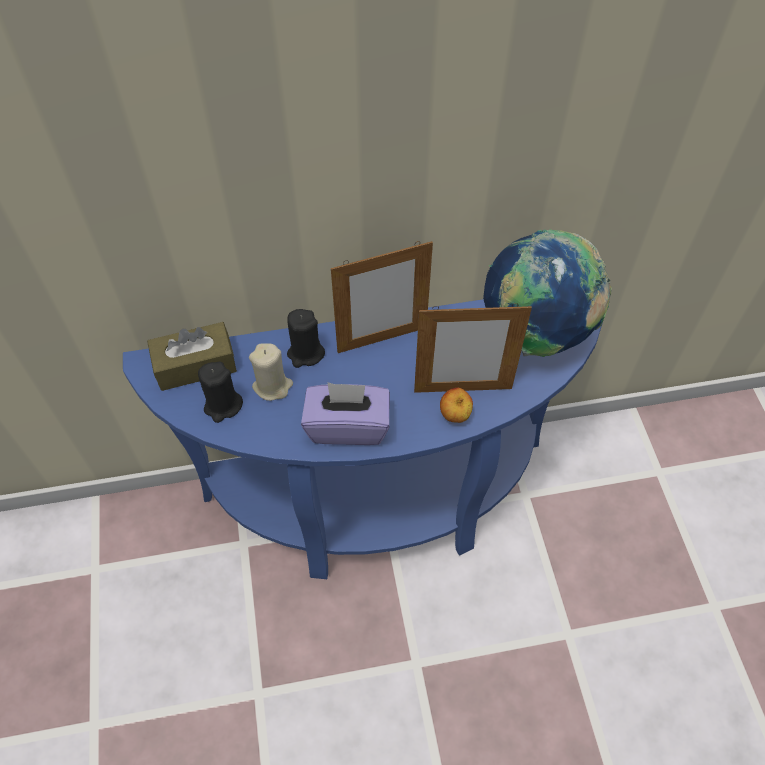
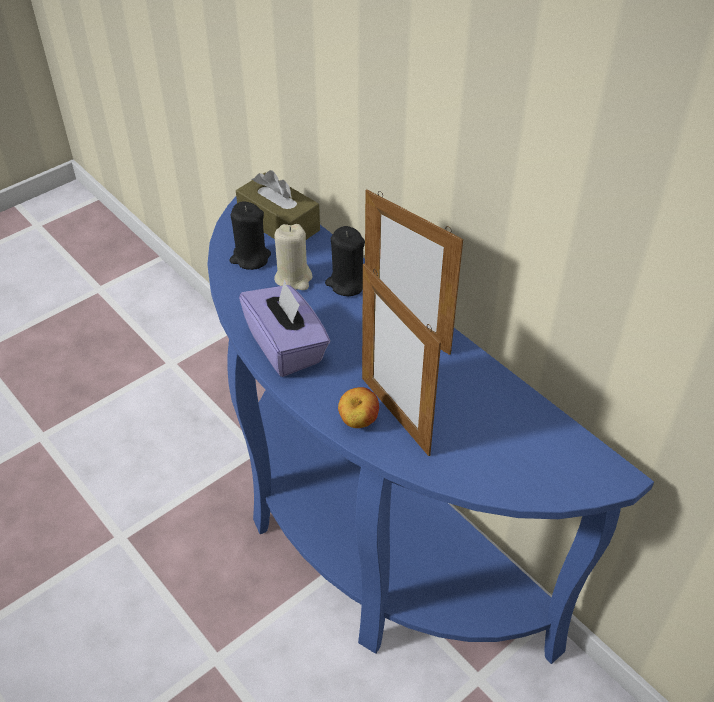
camera: 60 degrees right, 10 degrees down
(536, 333) = (522, 449): globe -> none

